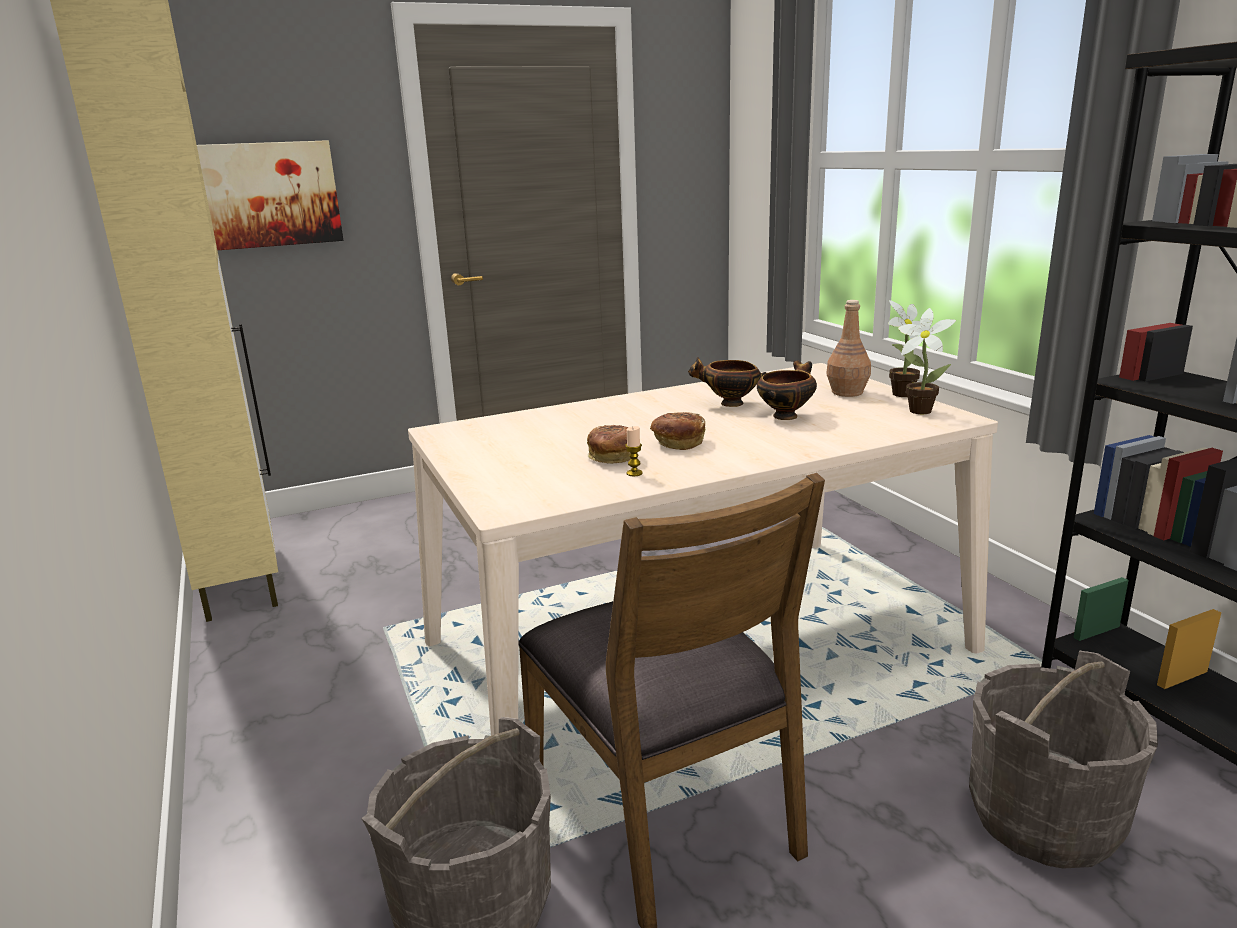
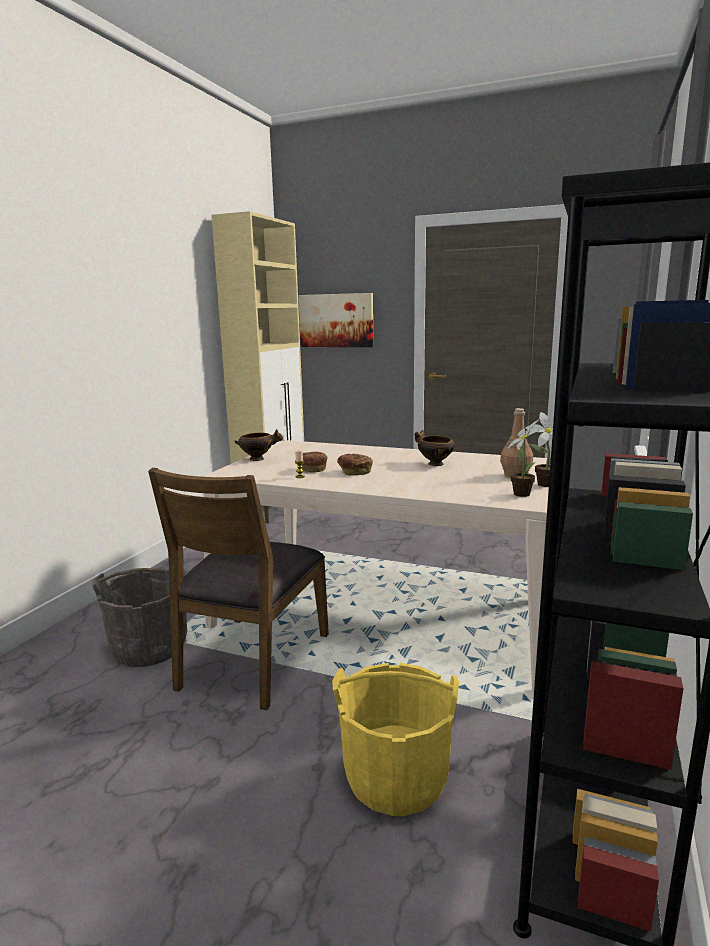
camera: 45 degrees right, 5 degrees down
(786, 416) = (441, 476): bowl -> bowl (258, 459)
(1043, 817) = (396, 777): grey bucket -> yellow bucket

